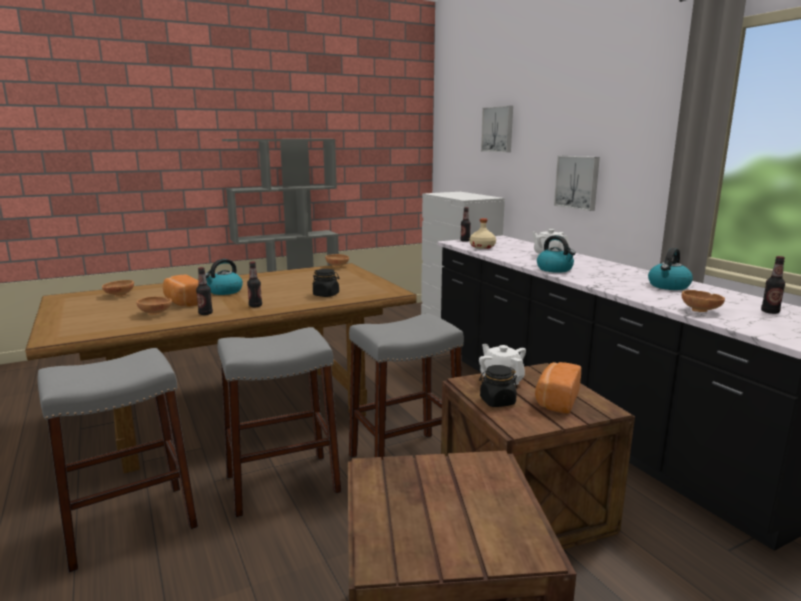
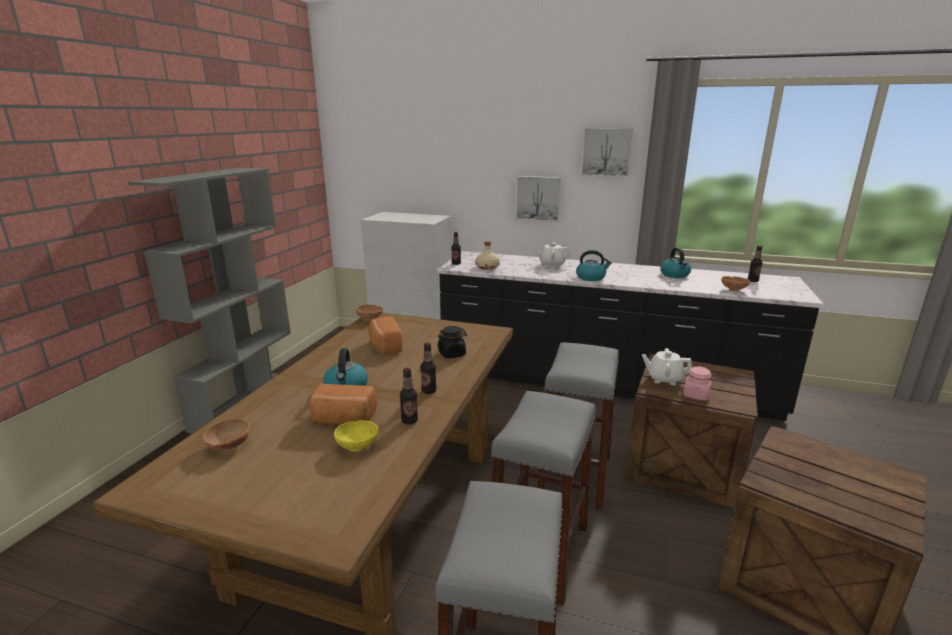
camera: 45 degrees left, 5 degrees up
(156, 313) = (358, 446): brown bowl -> yellow bowl
(497, 401) = (696, 395): black jar -> pink jar
(498, 129) = (431, 150): picture -> picture (606, 152)
(556, 400) = (713, 379): bread -> bread (384, 346)

